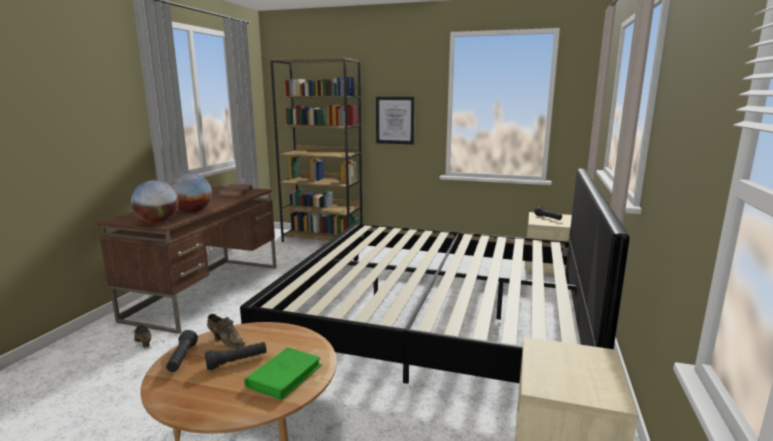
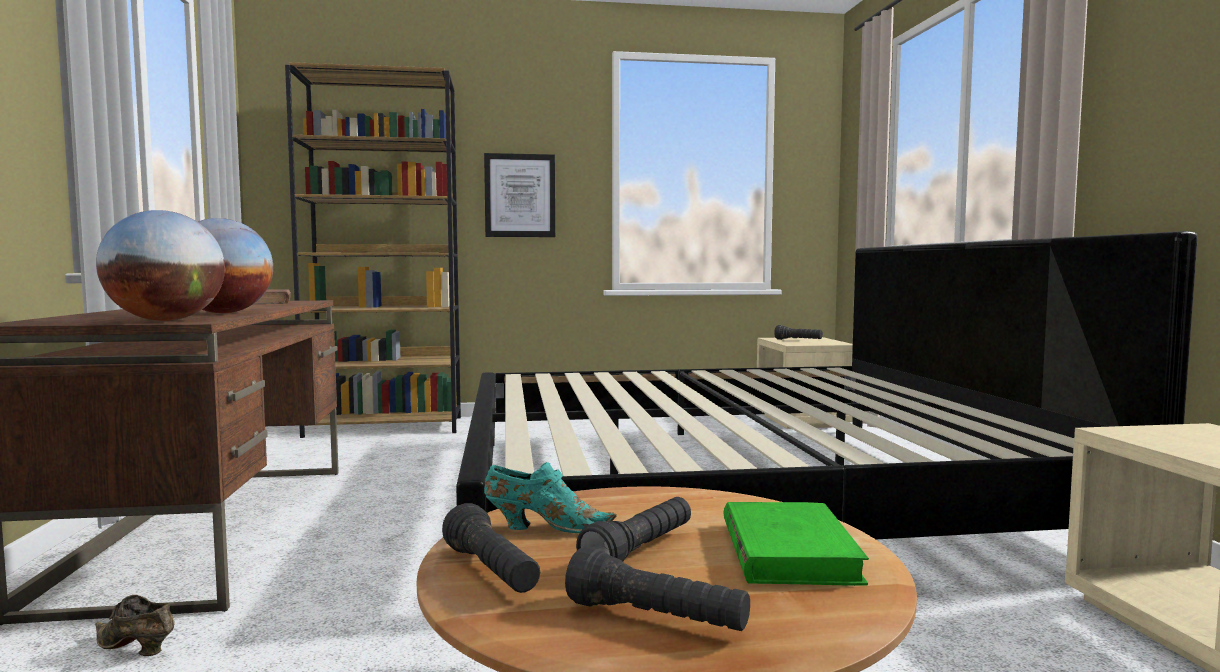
camera: 25 degrees left, 10 degrees down
(197, 393) = (656, 619): none -> black flashlight
(226, 341) = (544, 527): brown shoe -> turquoise shoe

